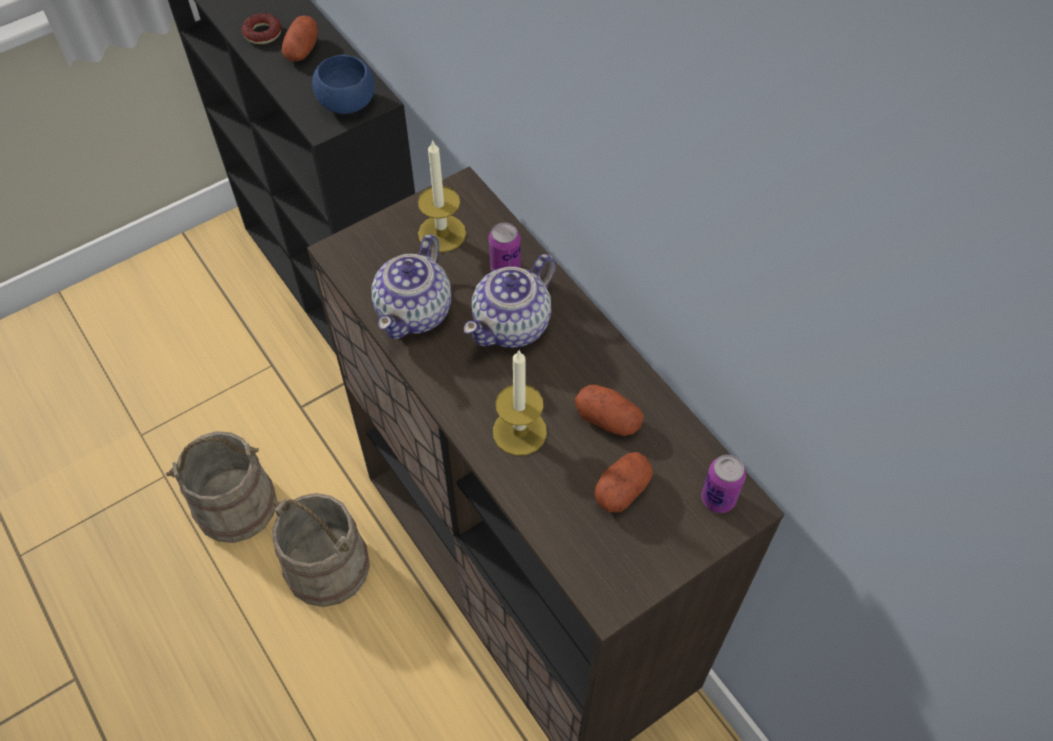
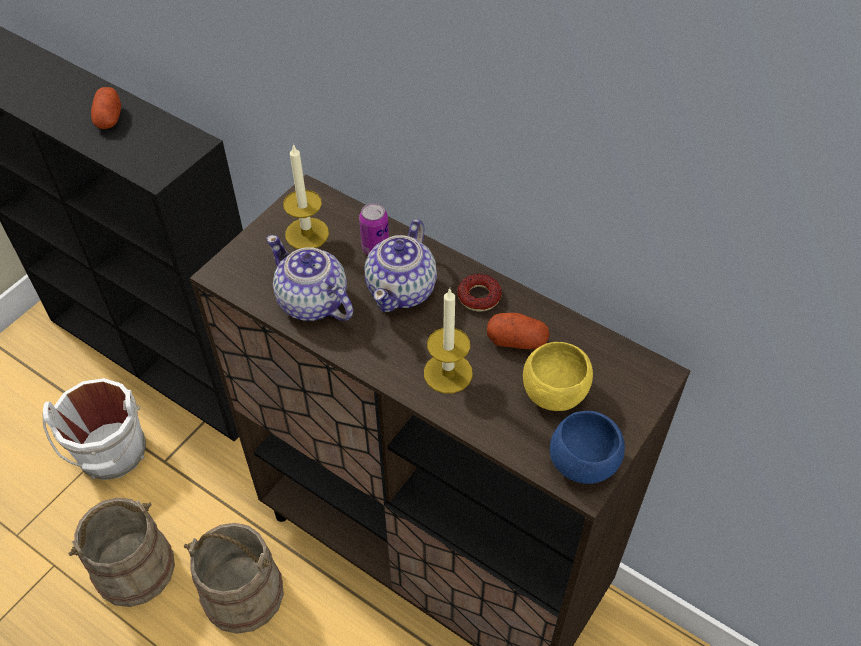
camera: 20 degrees left, 5 degrees down
(255, 384) = (113, 454): none -> white bucket
(262, 33) = (65, 113): donut -> donut (479, 296)
(347, 104) = (171, 152): blue bowl -> blue bowl (583, 463)
(415, 311) = (312, 303): teapot -> teapot turned 135 degrees clockwise
(622, 489) = (554, 392): potato -> yellow bowl
(718, 498) = (634, 375): can -> none

